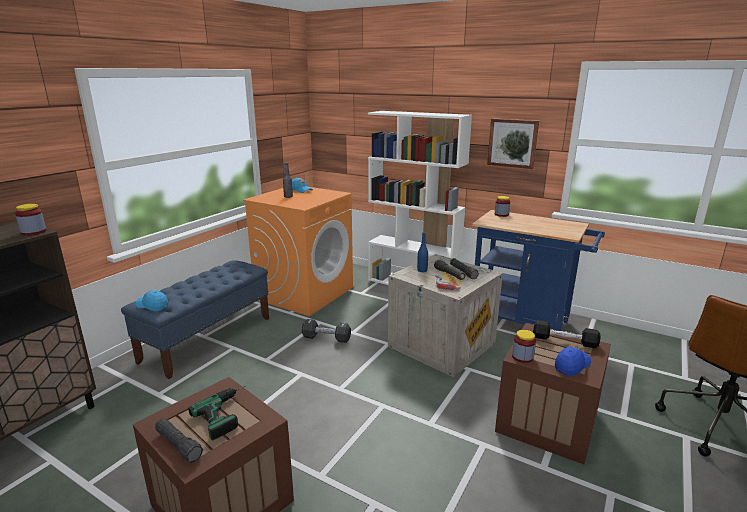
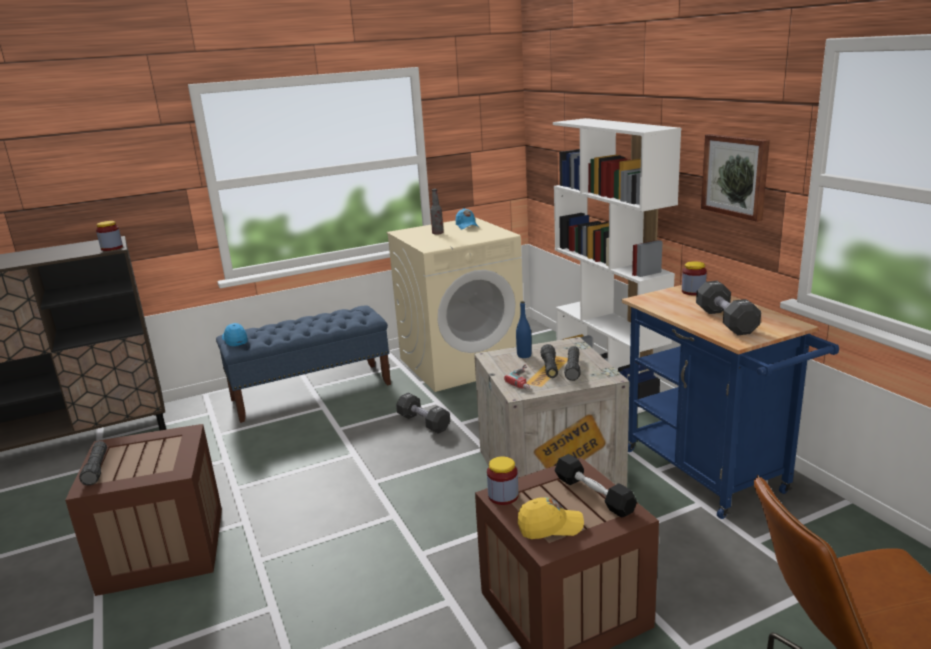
camera: 35 degrees right, 0 degrees up
(228, 412) = (160, 455): power drill -> none
(305, 293) = (461, 363): orange washing machine -> beige washing machine
(546, 227) = (726, 321): none -> black dumbbell
(572, 365) = (550, 527): blue cap -> yellow cap

